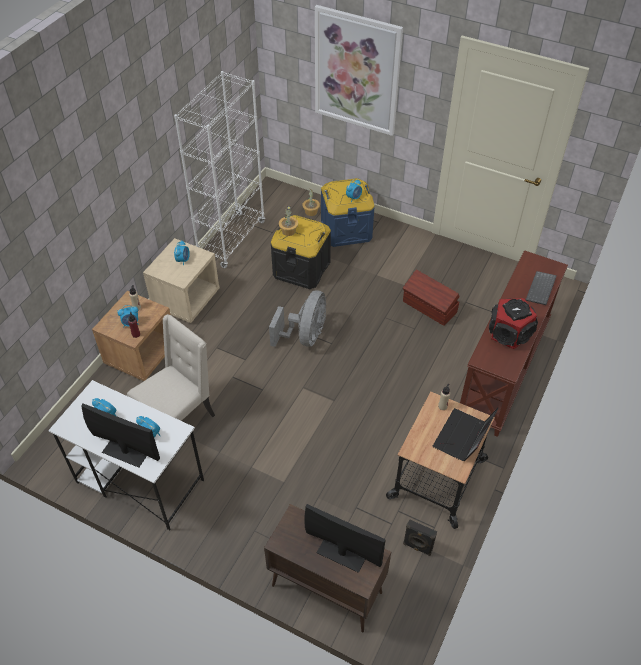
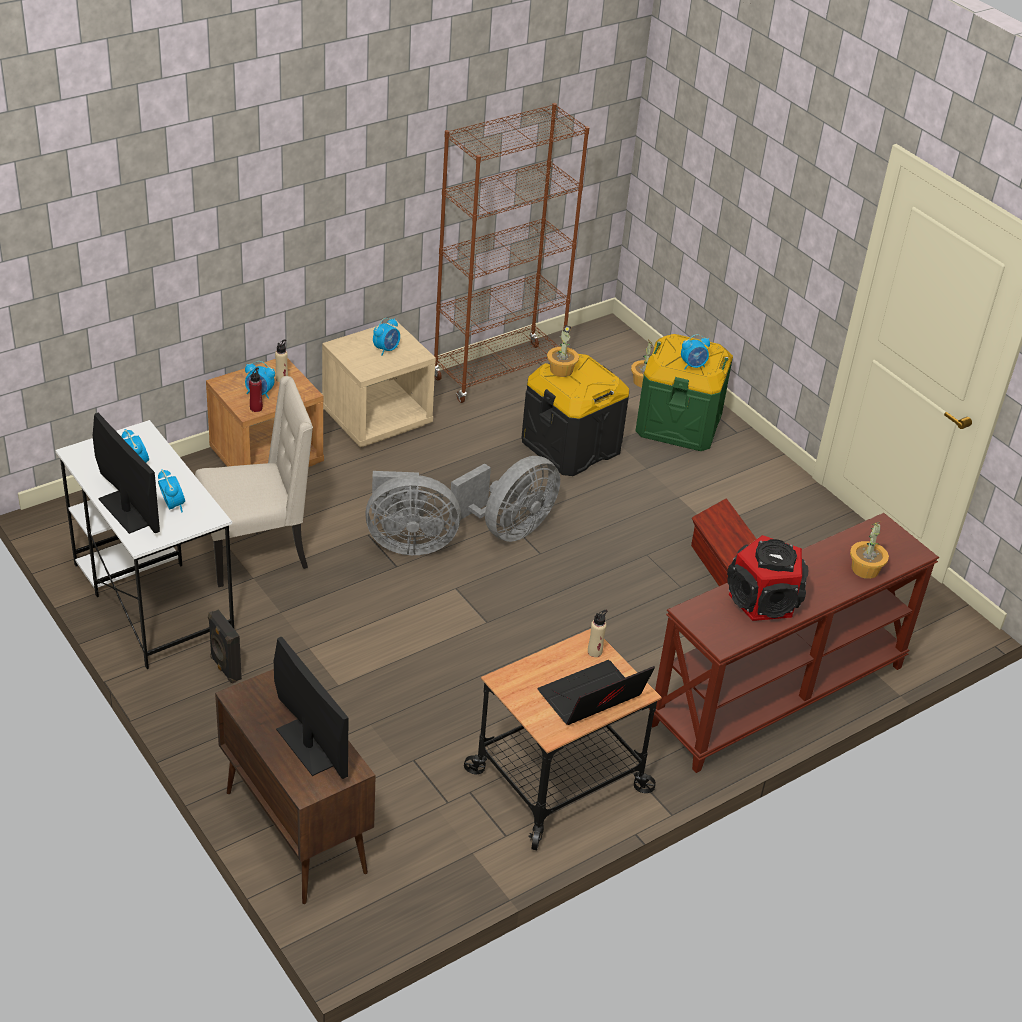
camera: 25 degrees right, 10 degrees down
(232, 240) = (498, 373): white bookcase -> brown bookcase
(258, 371) = (408, 542): none -> grey fan
(346, 229) = (678, 423): blue storage box -> green storage box
(357, 71) = (755, 167): picture -> none
(417, 547) = (461, 847): black speaker -> black speaker (225, 668)
(541, 289) = (865, 569): keyboard -> potted plant

